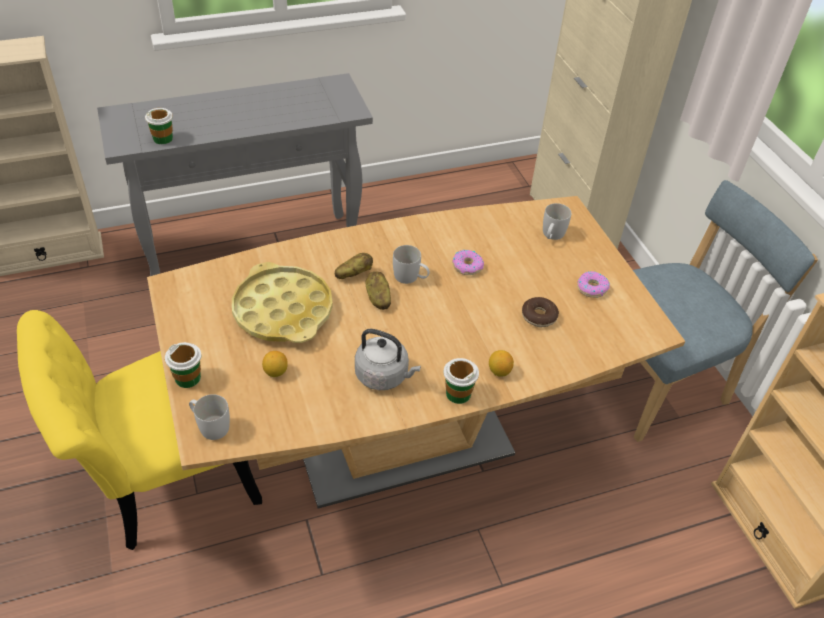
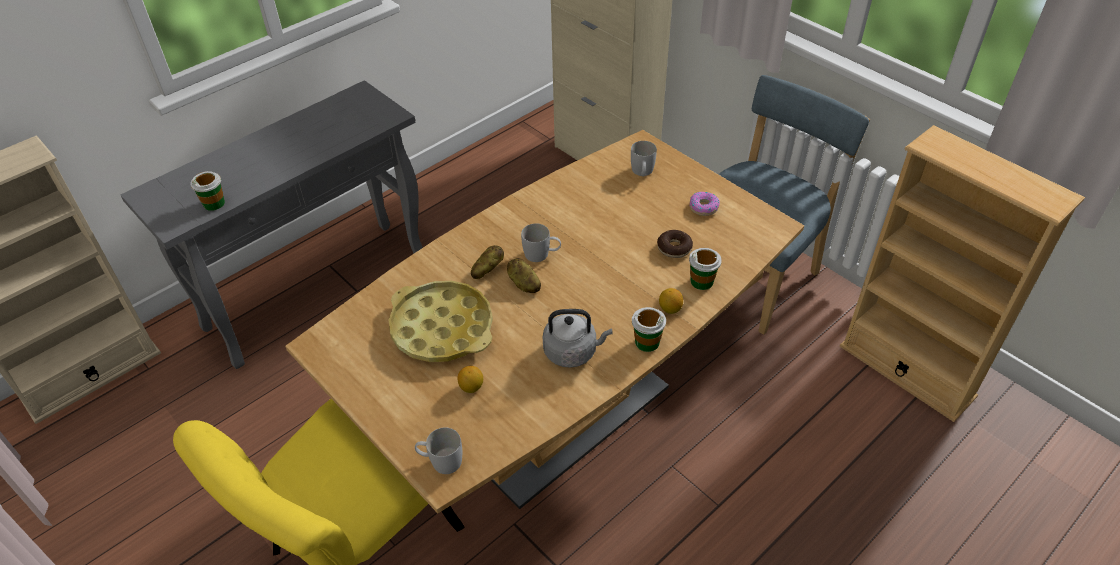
camera: 20 degrees left, 0 degrees up
(188, 378) = (390, 426): cup -> cup (702, 281)
(467, 266) = (586, 225): donut -> none

